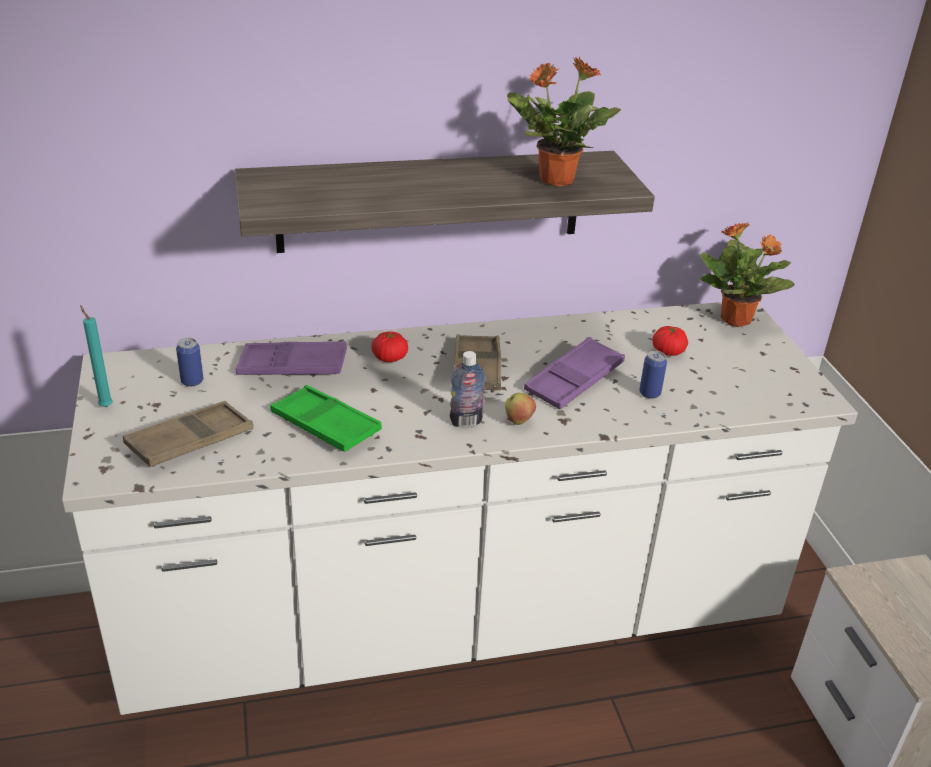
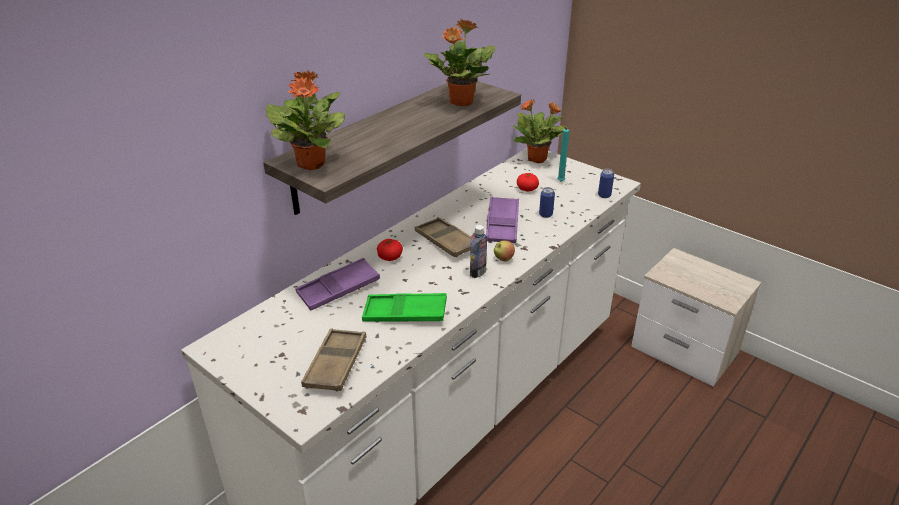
camera: 35 degrees left, 0 degrees up
(105, 406) = (247, 373): turquoise candle -> turquoise candle (559, 181)
(192, 381) = (286, 329): can -> can (604, 195)
(275, 187) = (311, 163): none -> potted plant

